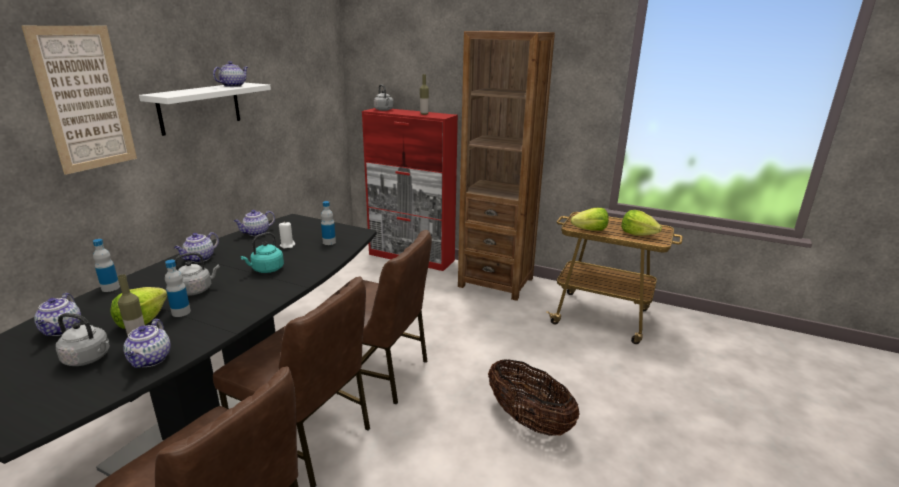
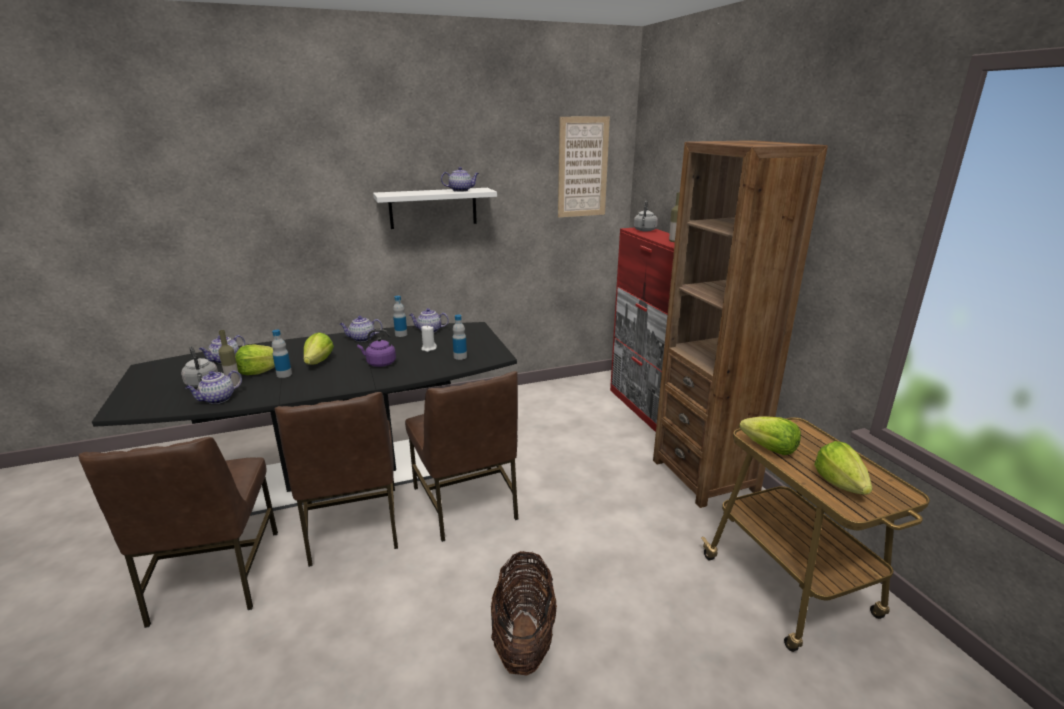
camera: 45 degrees right, 0 degrees up
(84, 99) = (326, 193): picture -> picture (582, 167)
(110, 288) = (288, 342): bottle -> bottle (401, 334)
(196, 290) = (318, 362): grey kettle -> lettuce
(266, 270) = (379, 363): turquoise kettle -> purple kettle

